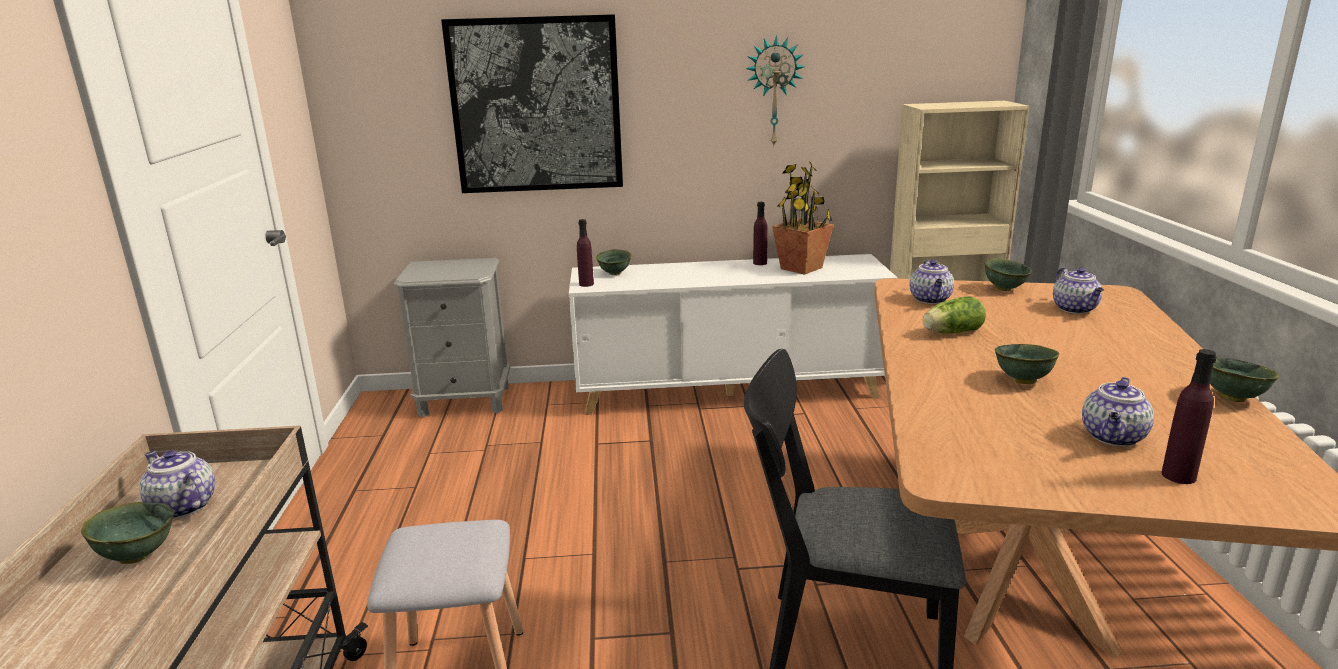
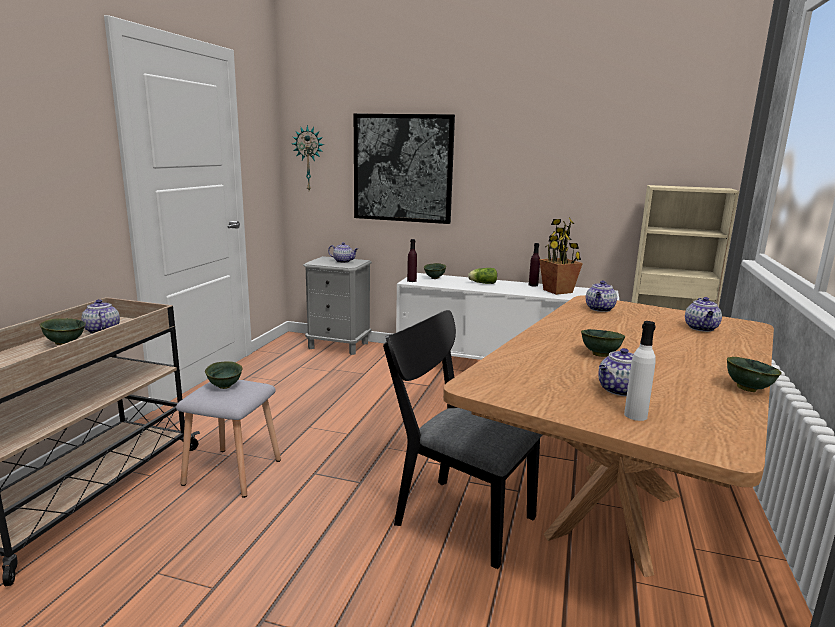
camera: 20 degrees right, 5 degrees down
(457, 267) = (343, 261): none -> teapot
(774, 92) = (555, 170): wall clock -> wall clock (309, 159)
(950, 332) = (587, 326): lettuce -> lettuce (482, 283)
(1004, 289) = (663, 311): green bowl -> green bowl (225, 386)
(1178, 476) = (635, 415): purple bottle -> white bottle

